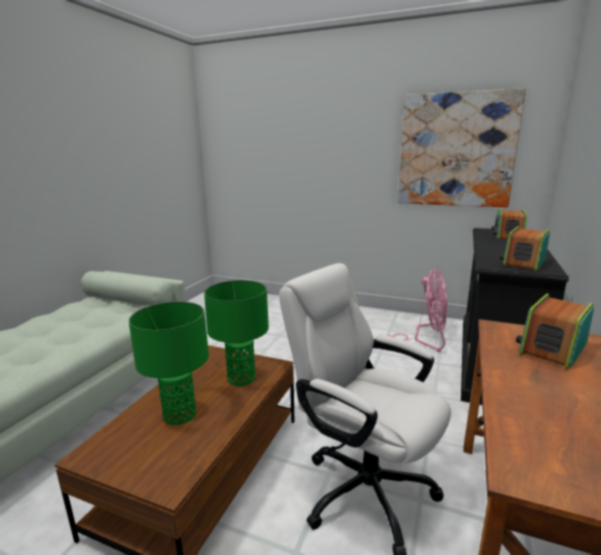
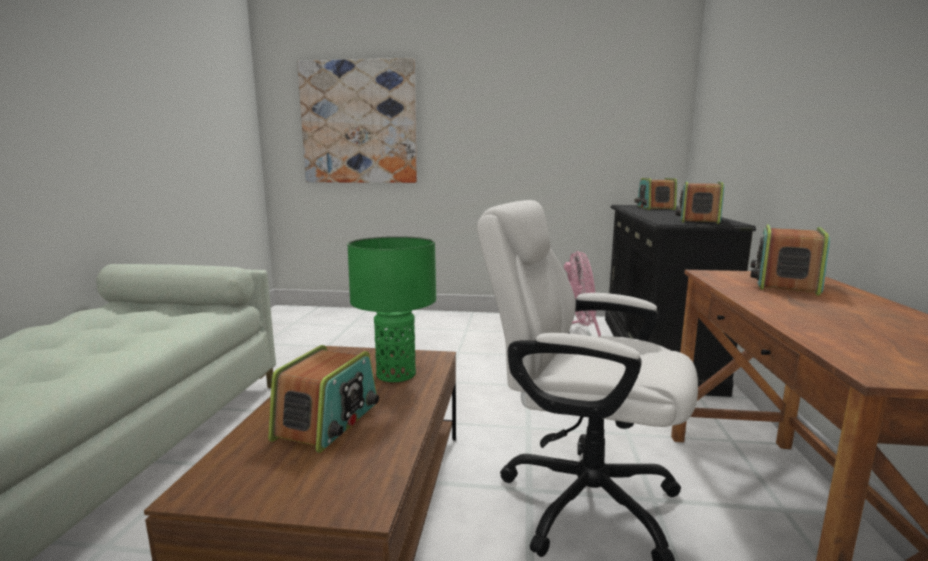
camera: 15 degrees left, 5 degrees down
(180, 414) = (328, 421): green table lamp -> radio
(456, 150) = (586, 117): picture -> picture (359, 123)

